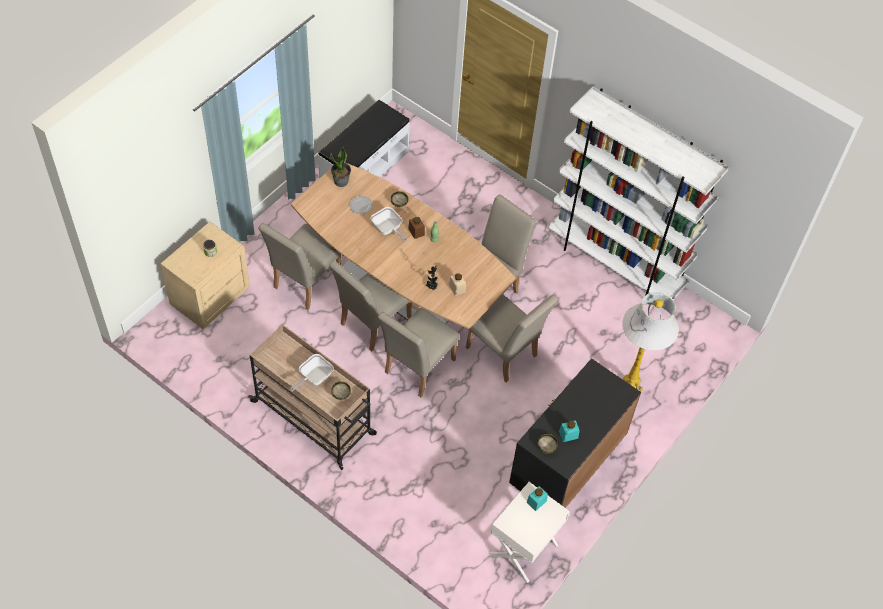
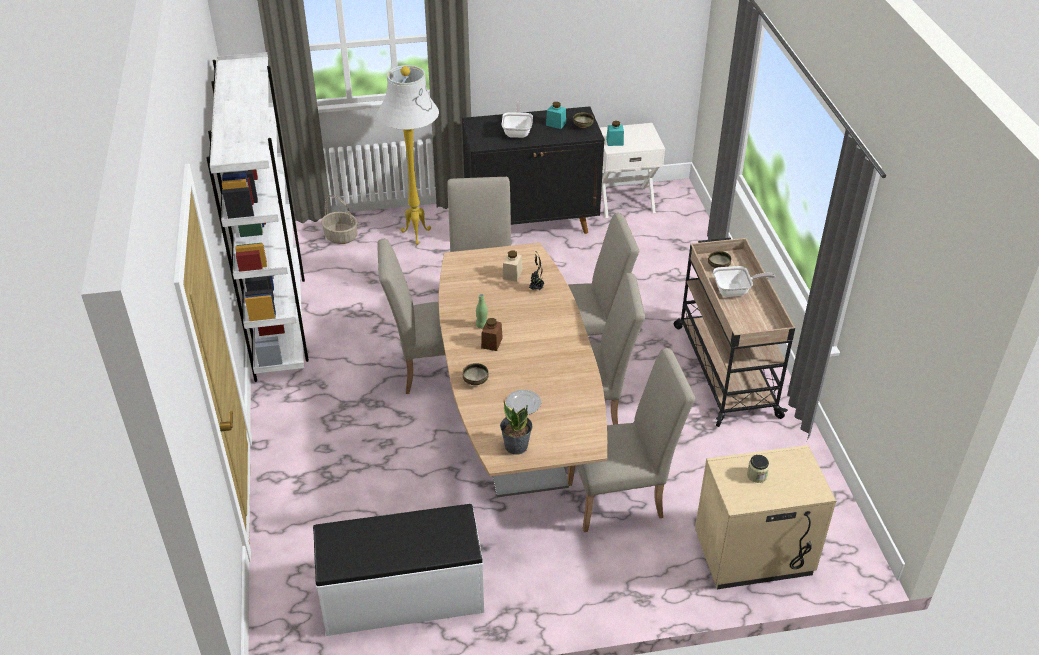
camera: 135 degrees left, 15 degrees down
(388, 230) = (520, 362): frying pan -> frying pan (517, 131)
(672, 355) = (341, 236): none -> basket

